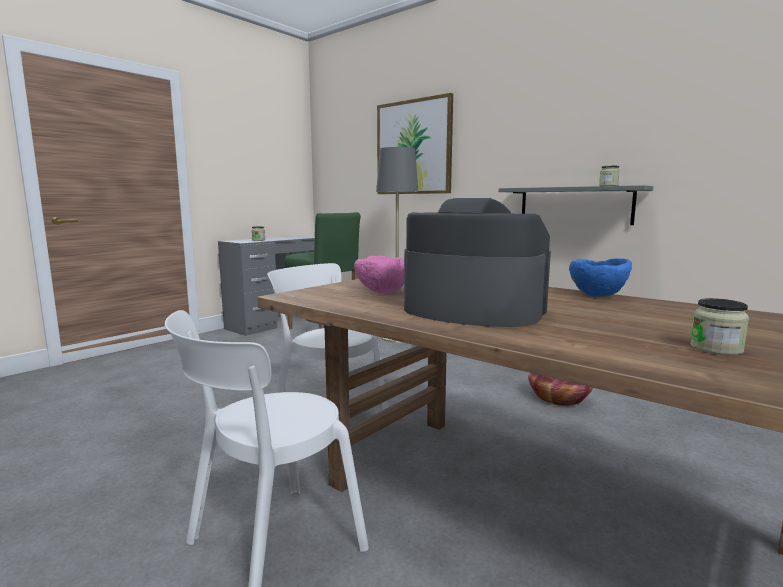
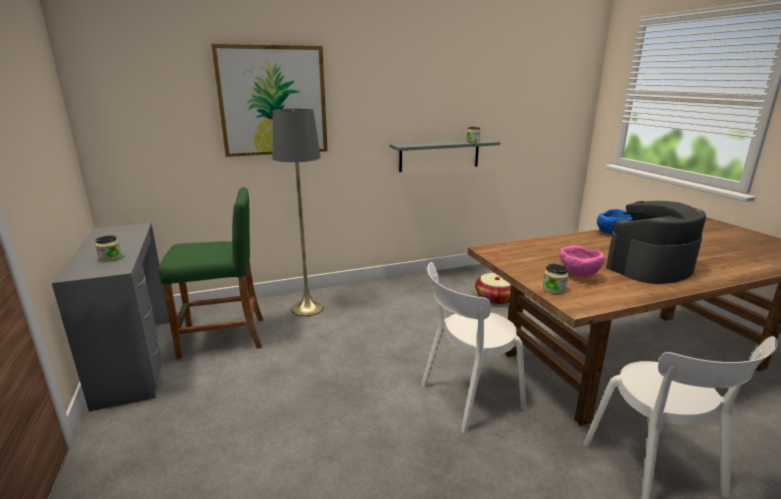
camera: 60 degrees left, 10 degrees up
(716, 348) = (732, 251): jar -> jar (554, 289)

